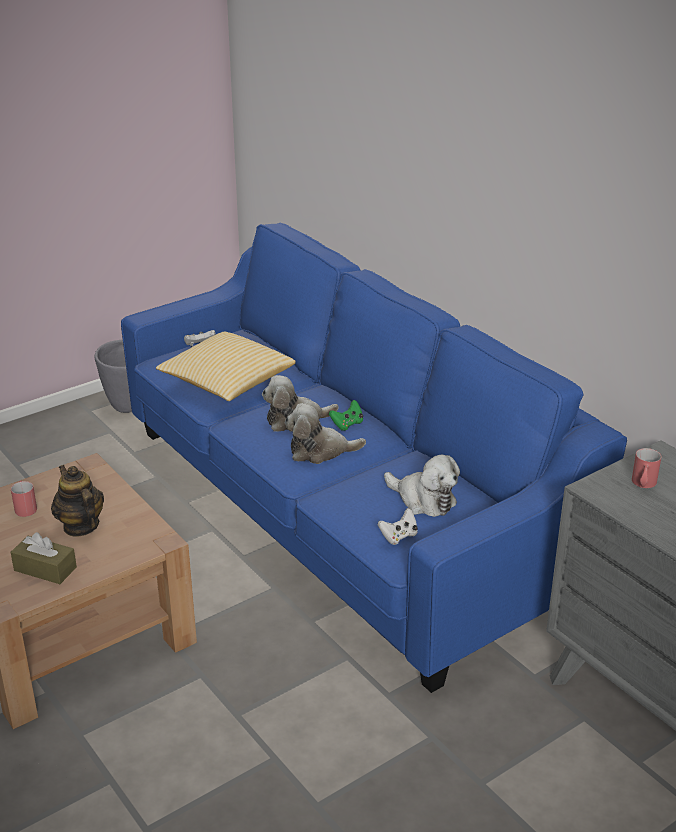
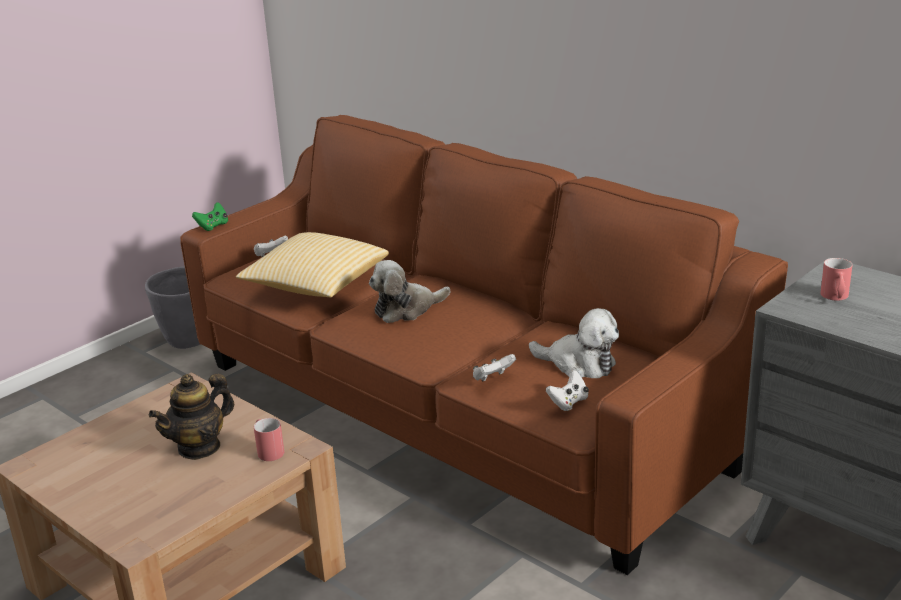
camera: 10 degrees left, 5 degrees down
(25, 507) = (125, 437): red mug -> red mug (268, 450)
(45, 569) = (172, 497): brown tissue box -> none
(80, 526) = (199, 447): teapot -> teapot turned 90 degrees counterclockwise
(320, 451) = (445, 335): plush toy -> none
(339, 514) = (457, 413): blue sofa -> brown sofa
(343, 501) = (492, 378): none -> white game controller
(347, 424) = (464, 306): green game controller -> green game controller (213, 226)

